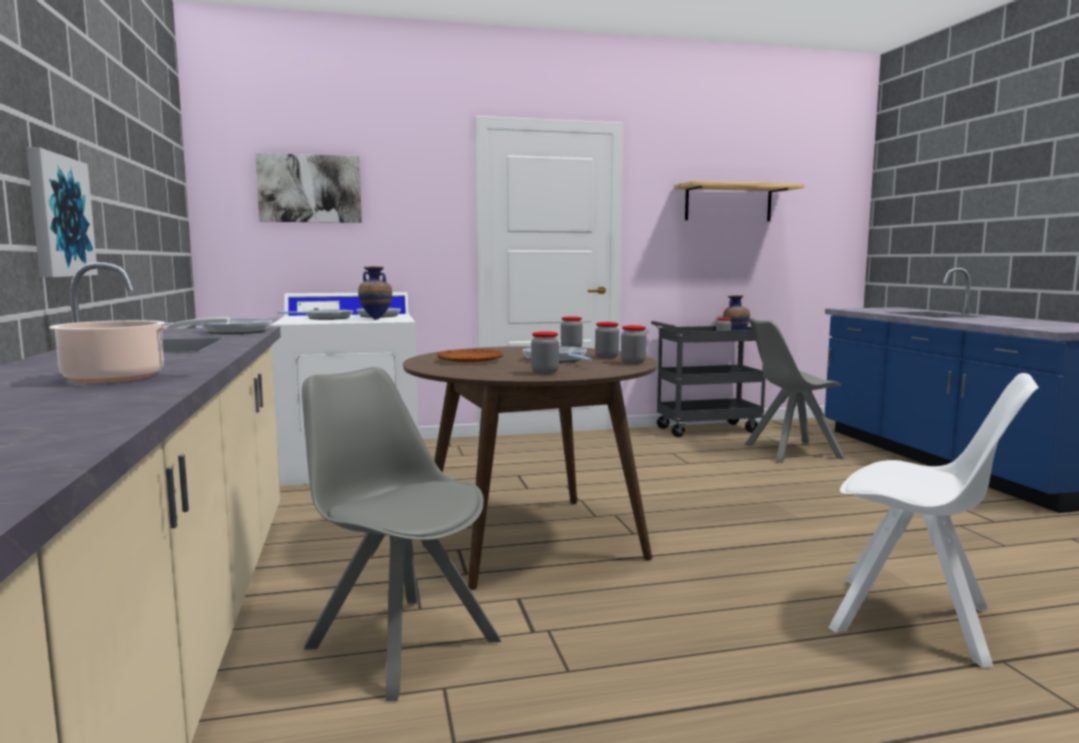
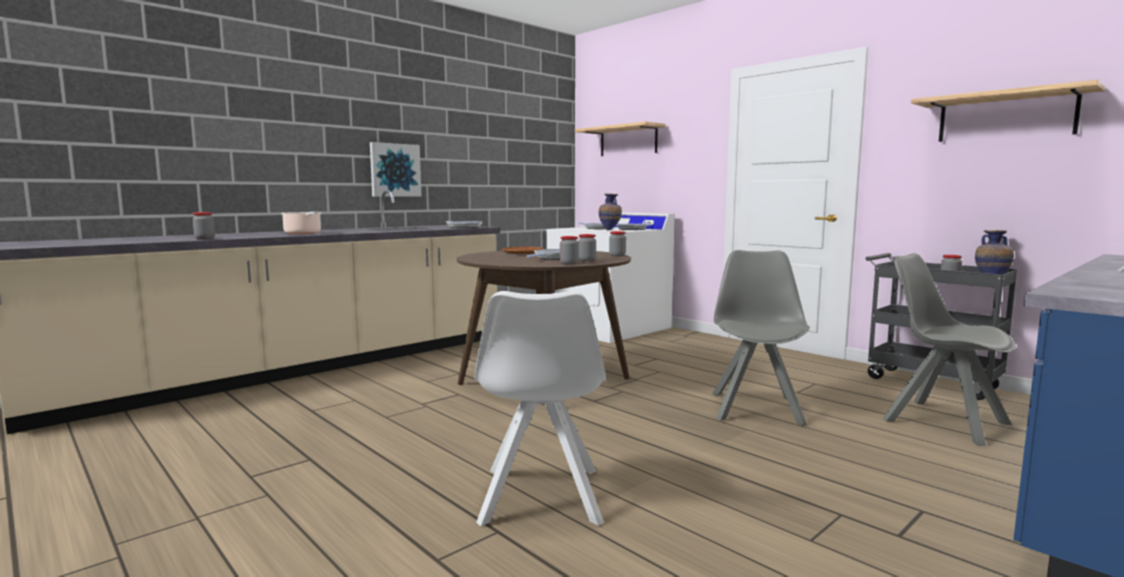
camera: 60 degrees right, 0 degrees up
(310, 189) = (628, 141): picture -> shelf
(400, 641) = (391, 385): grey chair -> grey chair (756, 408)
(545, 372) = (497, 260): jar -> jar (204, 239)

